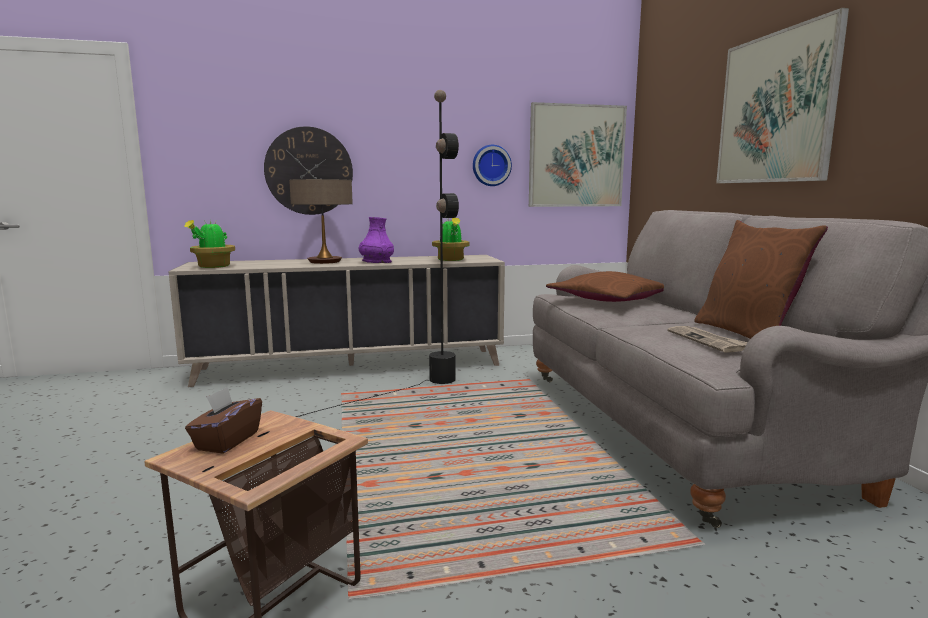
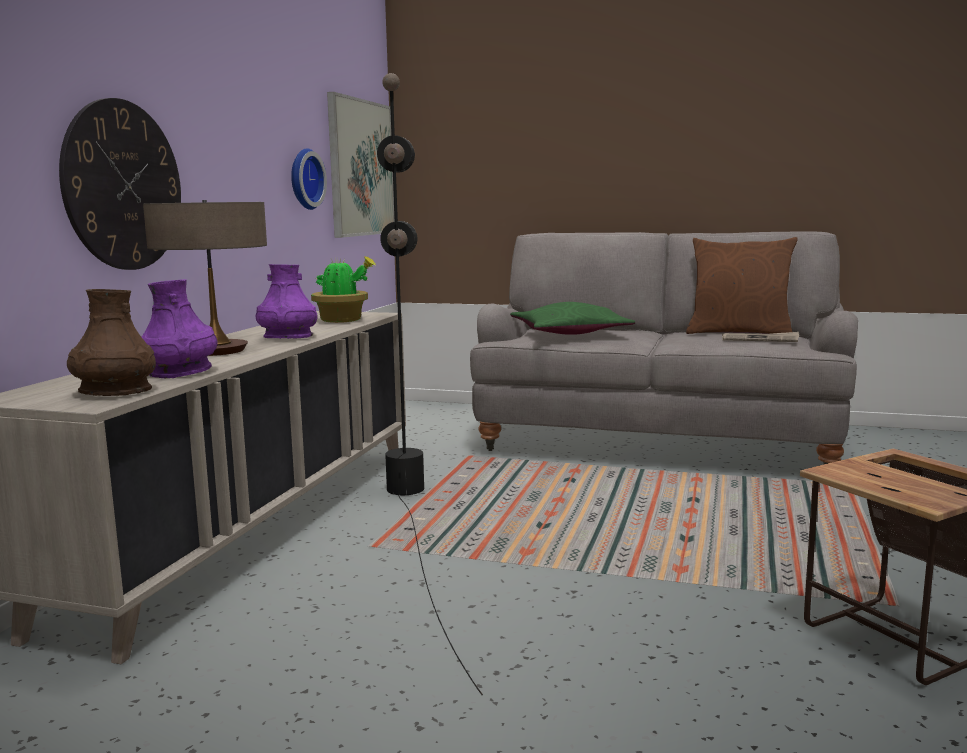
camera: 60 degrees left, 0 degrees up
(213, 267) = (115, 392): potted plant -> brown vase
(227, 441) = (892, 486): brown tissue box -> none
(263, 265) = (180, 372): none -> purple vase
(609, 300) = (569, 333): brown pillow -> green pillow
(776, 108) = (631, 135): picture -> none

